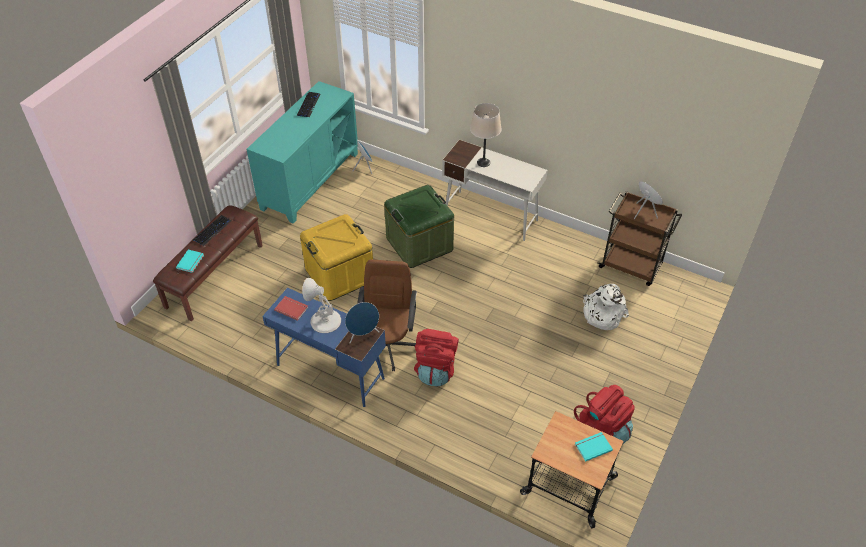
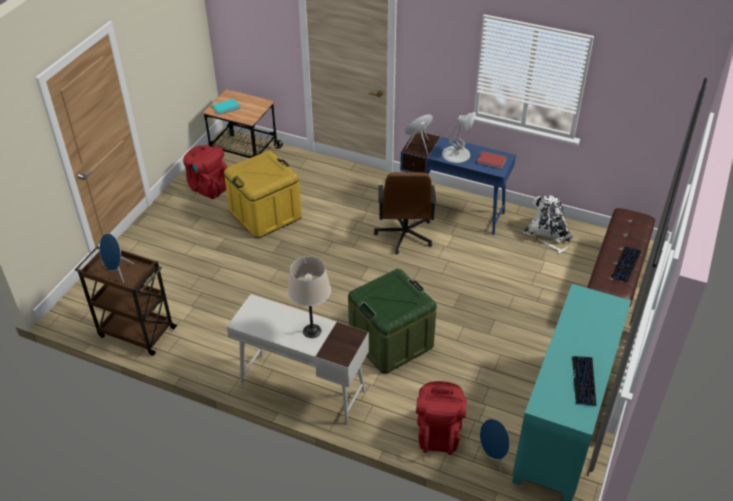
camera: 175 degrees right, 5 degrees down
(191, 262) = (626, 231): turquoise book -> none
(339, 275) = (475, 298): yellow storage box -> yellow storage box (265, 214)
(436, 369) = (355, 219): red backpack -> red backpack (438, 432)
(602, 314) = (185, 277): white backpack -> white backpack (548, 234)

